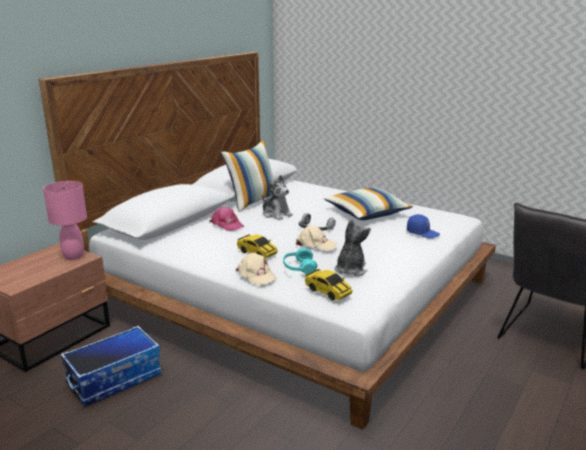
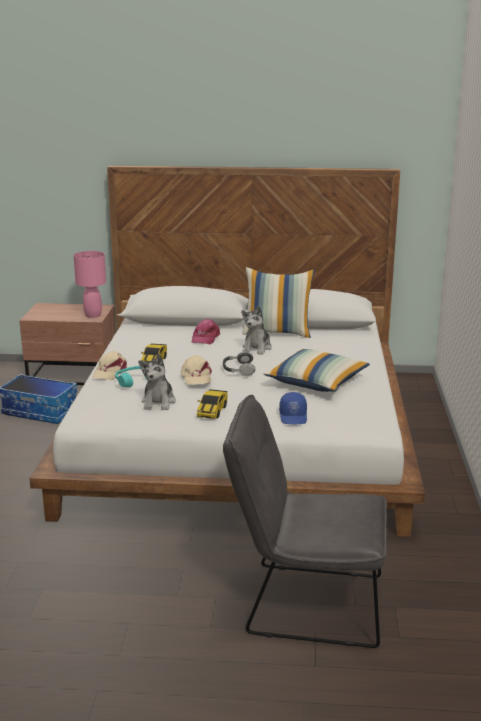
camera: 60 degrees right, 0 degrees up
(328, 291) = (99, 401): toy car -> toy car (212, 411)
(350, 270) = (158, 402): plush toy -> plush toy turned 105 degrees clockwise

